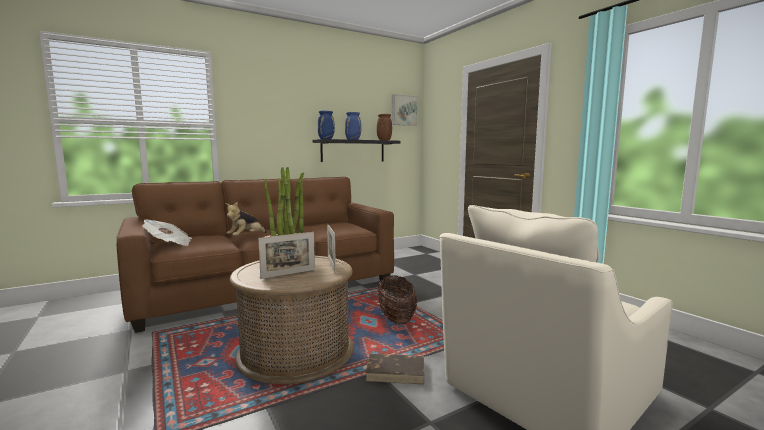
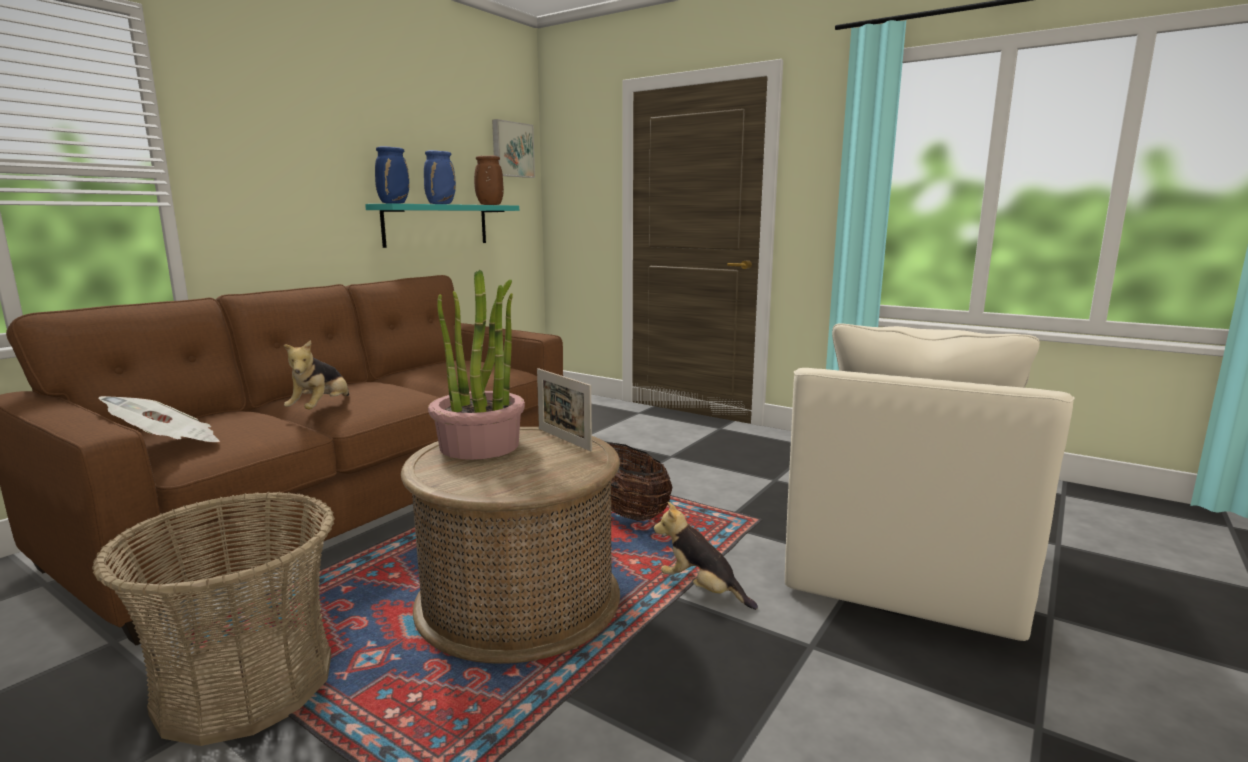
camera: 25 degrees left, 5 degrees up
(153, 359) = (246, 684): none -> basket
(288, 274) = (516, 466): picture frame -> none
(353, 151) = (436, 225): black shelf -> turquoise shelf
(396, 371) = (702, 590): brown book -> plush toy

